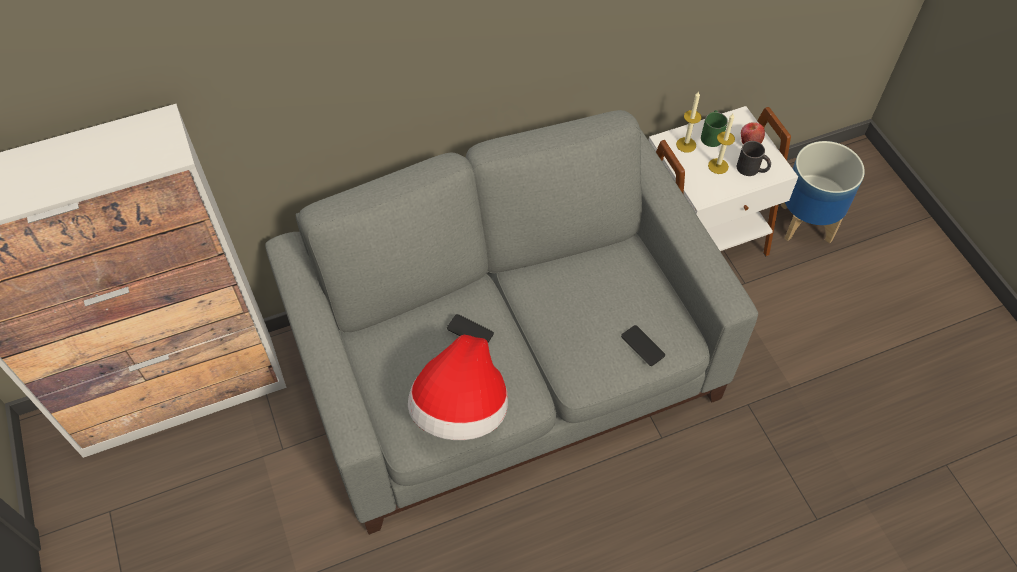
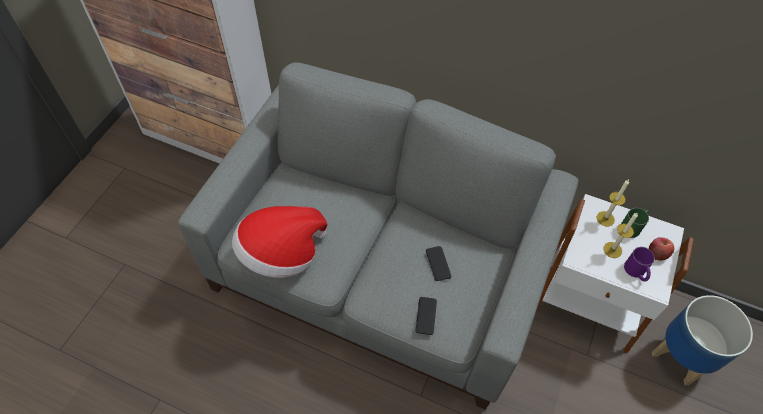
camera: 45 degrees right, 0 degrees up
(470, 331) = (339, 216): phone -> phone (438, 263)
(752, 169) = (636, 272): black mug -> purple mug

